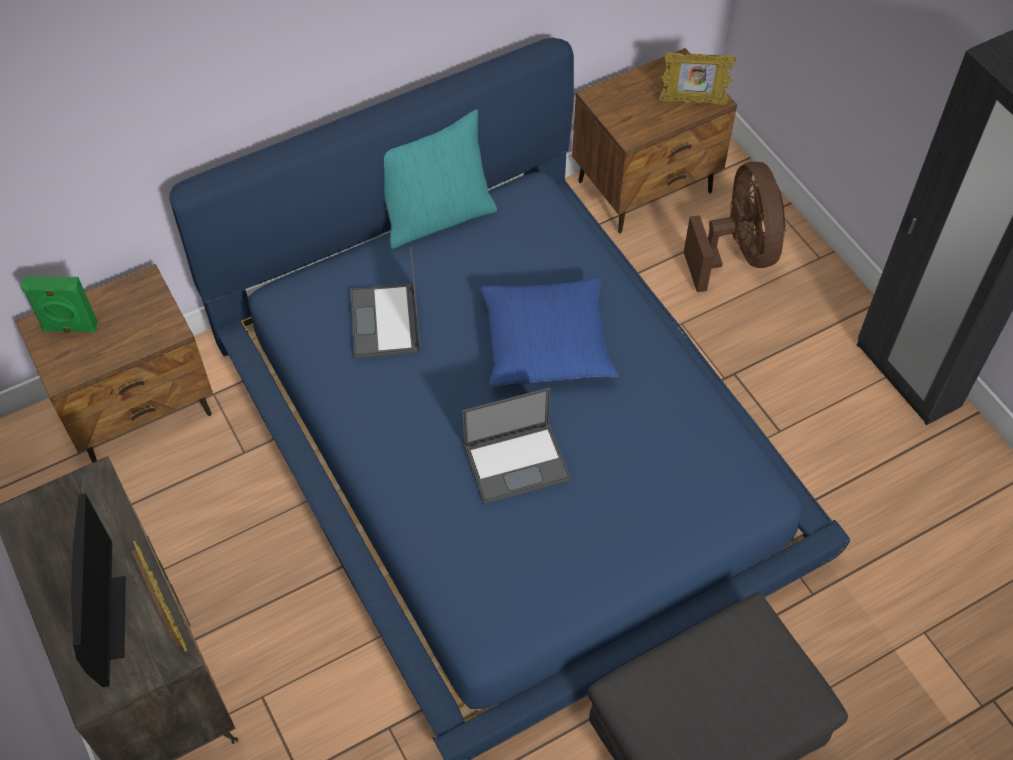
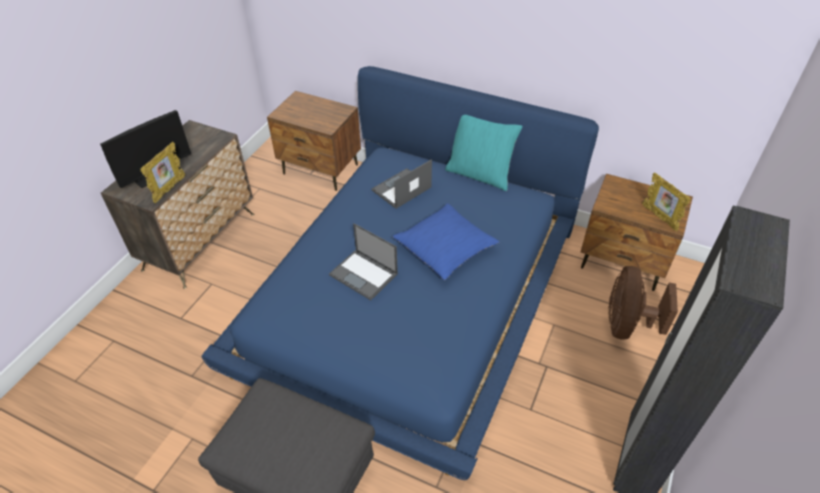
camera: 55 degrees right, 10 degrees down
(70, 328) = (304, 104): green speaker -> none
(737, 253) = (627, 324): brown fan -> brown fan turned 150 degrees clockwise

